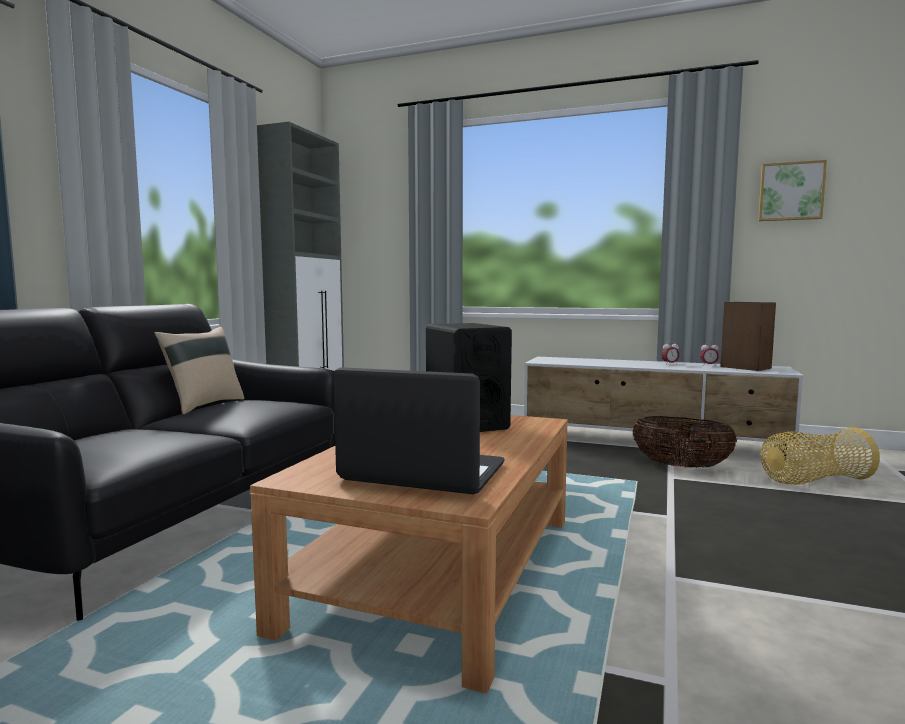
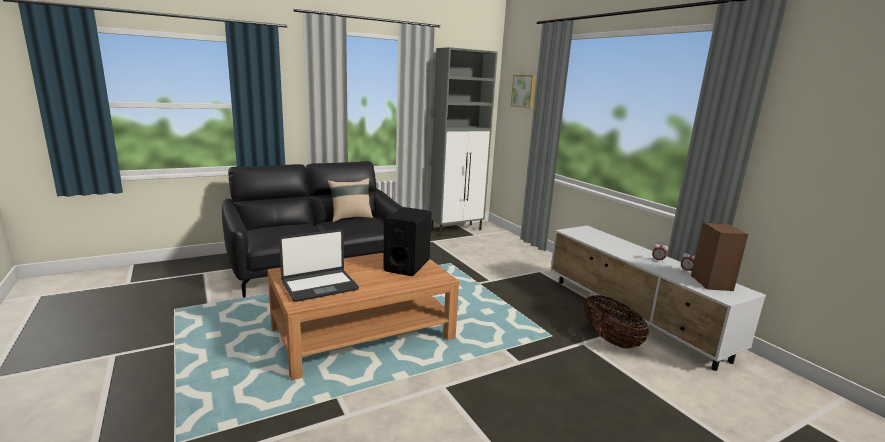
camera: 40 degrees right, 10 degrees up
(423, 473) = (319, 286): laptop -> laptop turned 90 degrees clockwise
(790, 191) = (820, 126): picture -> picture (524, 91)
(813, 481) = (687, 392): basket -> none

